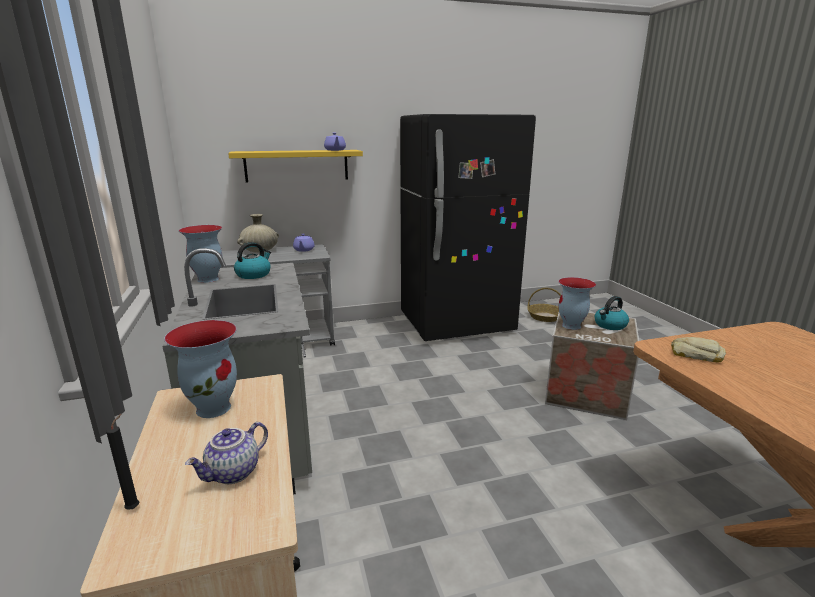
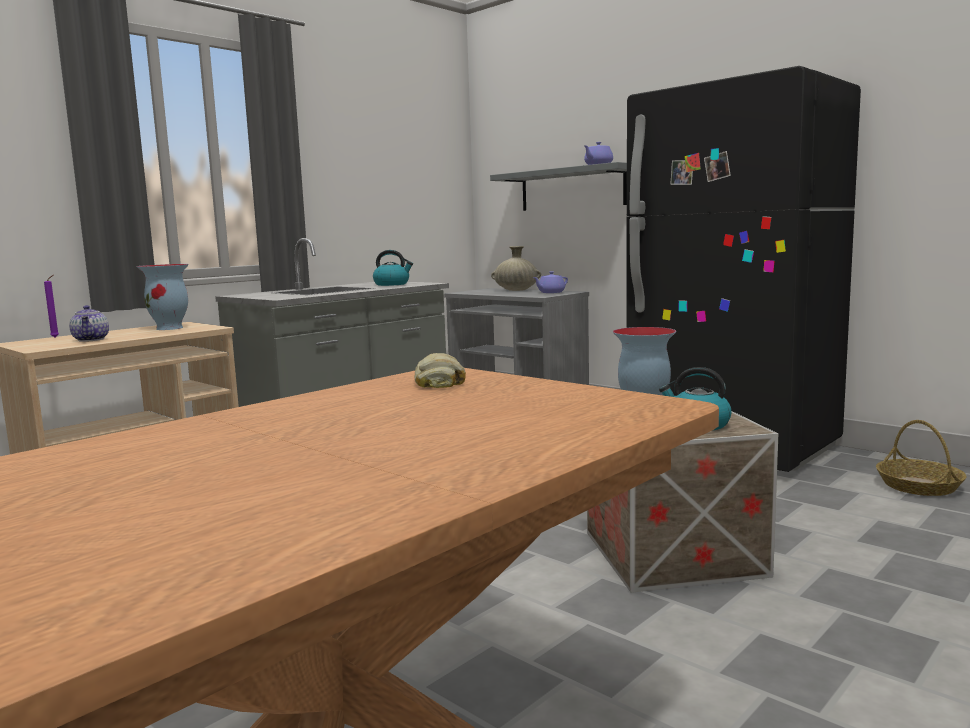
camera: 60 degrees right, 10 degrees down
(135, 507) = (56, 337): black candle -> purple candle
(208, 279) = (362, 283): vase -> none
(233, 473) = (92, 339): teapot -> teapot turned 120 degrees counterclockwise
(297, 165) = (572, 189): yellow shelf -> grey shelf

